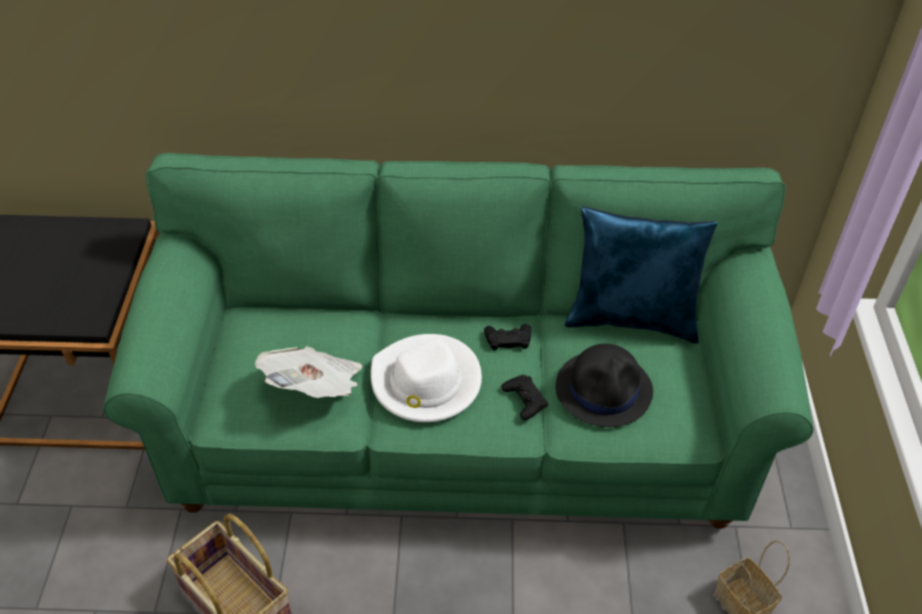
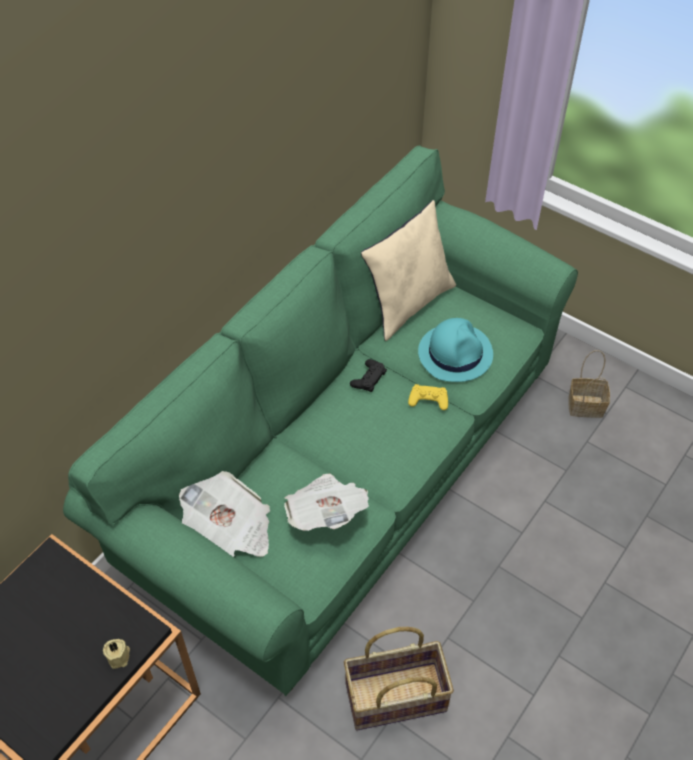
camera: 55 degrees left, 5 degrees up
(59, 320) = (119, 656): none -> beige candle
(248, 330) = (230, 529): none -> newspaper
(425, 382) = (369, 446): white hat -> none
(524, 400) = (428, 400): black game controller -> yellow game controller
(604, 389) = (455, 353): black hat -> turquoise hat
(632, 319) = (408, 303): blue pillow -> beige pillow

